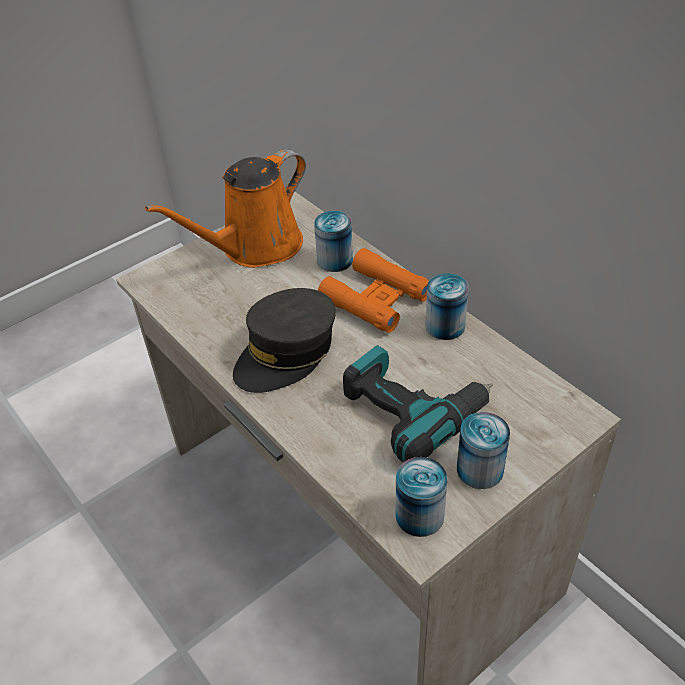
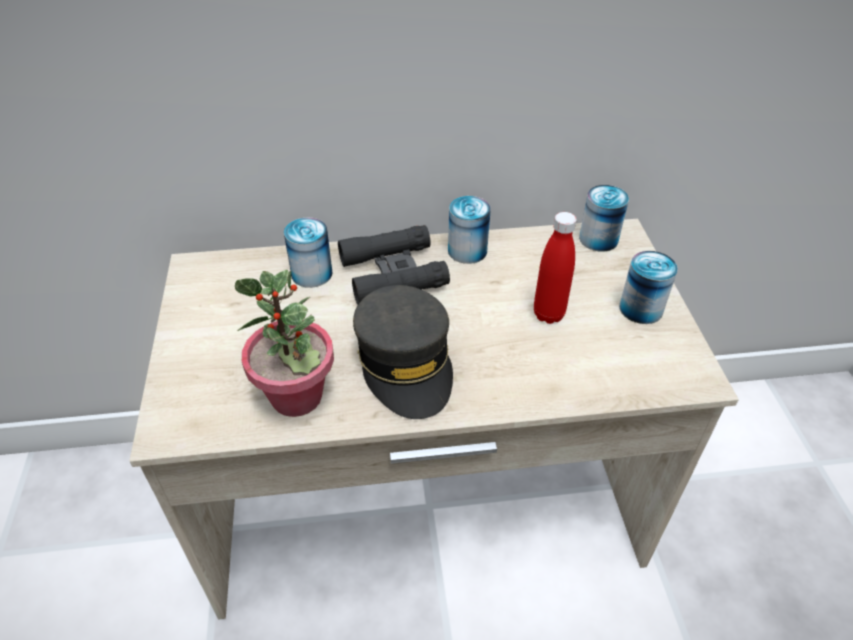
camera: 60 degrees left, 0 degrees up
(213, 317) = (297, 396): none -> potted plant
(255, 247) = (225, 318): orange watering can -> none
(375, 299) = (393, 273): orange binoculars -> black binoculars
(413, 409) = (548, 314): power drill -> red bottle
(419, 515) = (668, 365): can -> can (598, 239)

